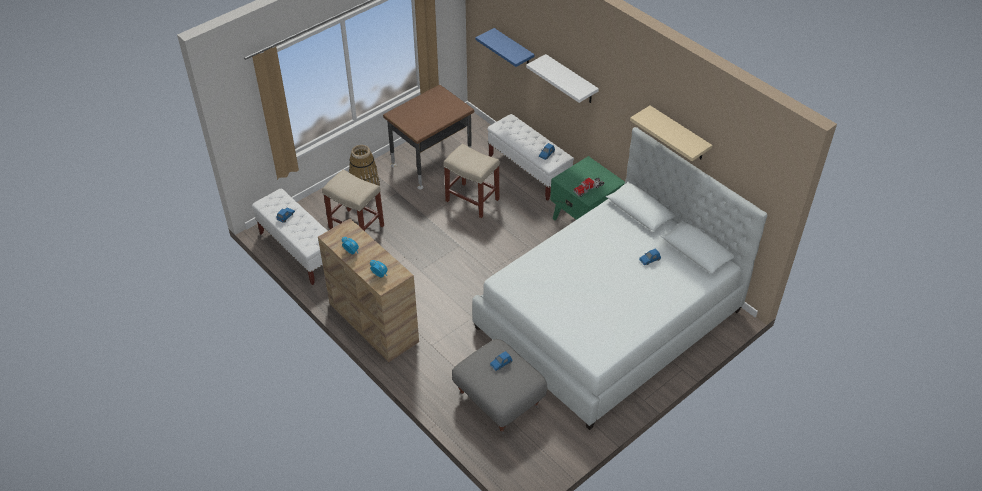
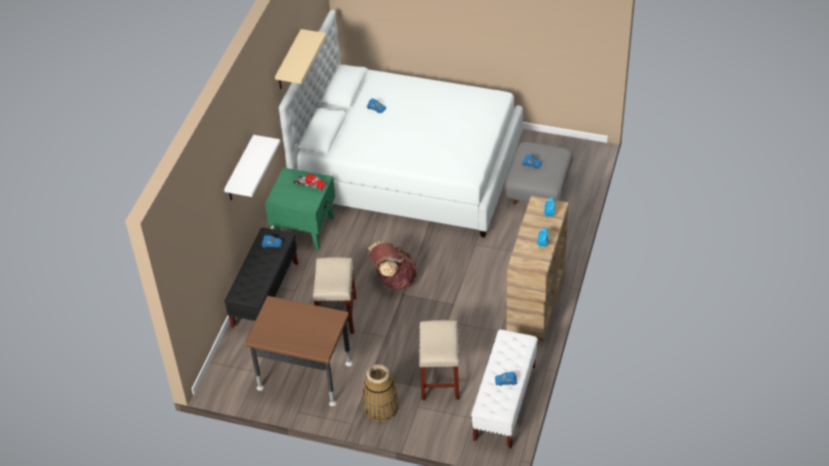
camera: 120 degrees left, 0 degrees up
(479, 247) = (393, 280): none -> brown backpack
(513, 49) = (207, 241): blue shelf -> none
(529, 171) = (265, 295): white bench -> black bench

